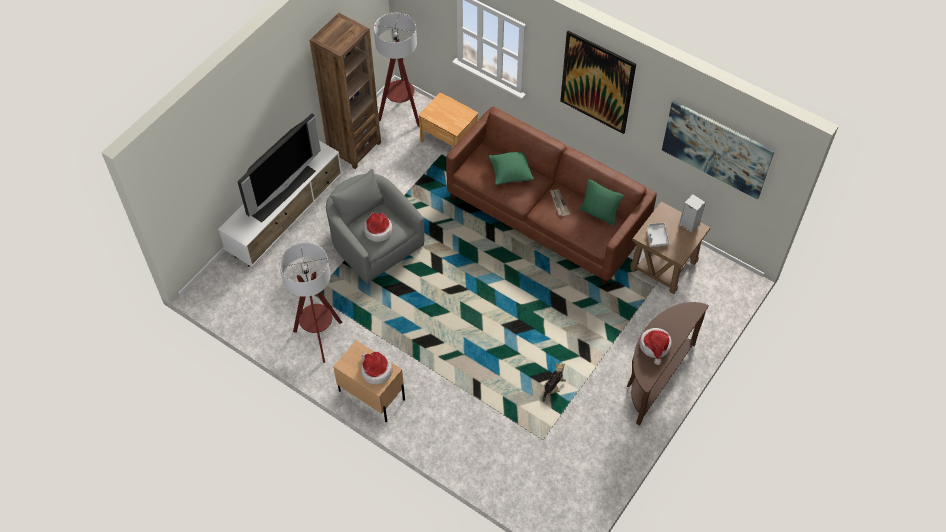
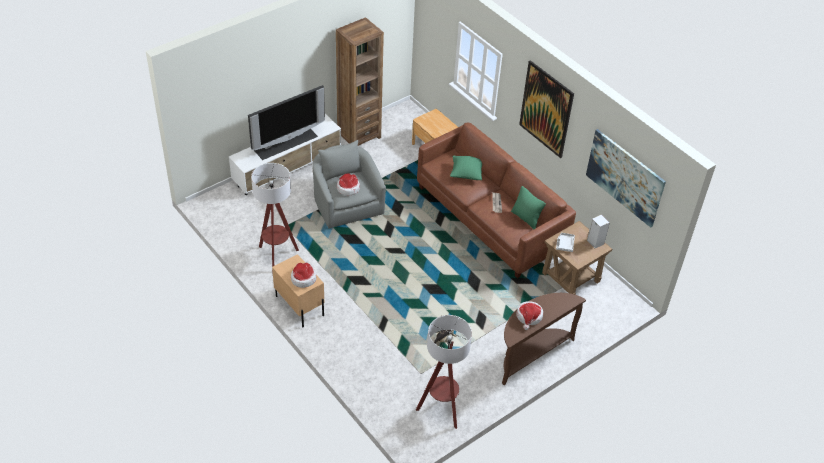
camera: 15 degrees right, 10 degrees down
(401, 114) = (404, 122): floor lamp -> floor lamp (441, 409)

